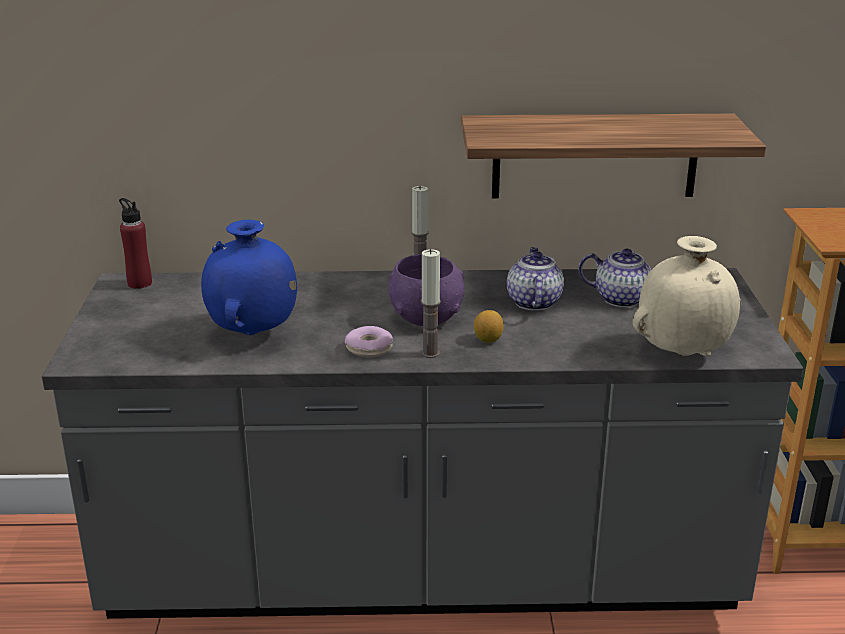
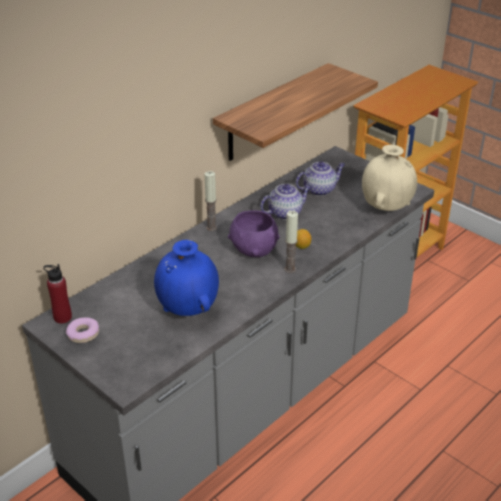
camera: 45 degrees left, 10 degrees up
(369, 349) = (259, 283): donut -> donut (83, 334)
(533, 302) = (285, 212): teapot -> teapot turned 105 degrees clockwise

